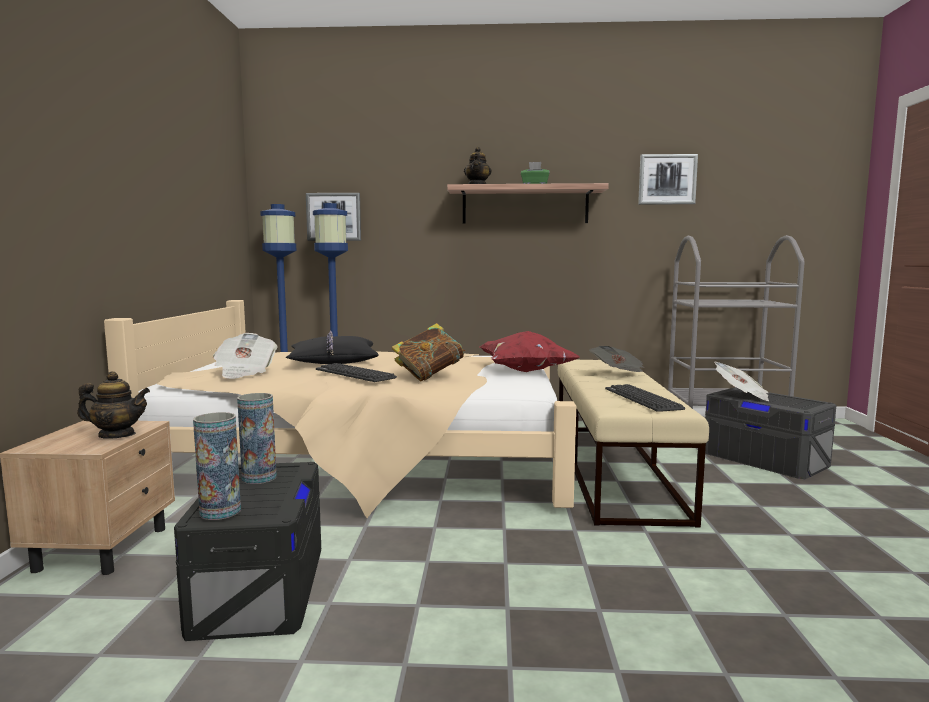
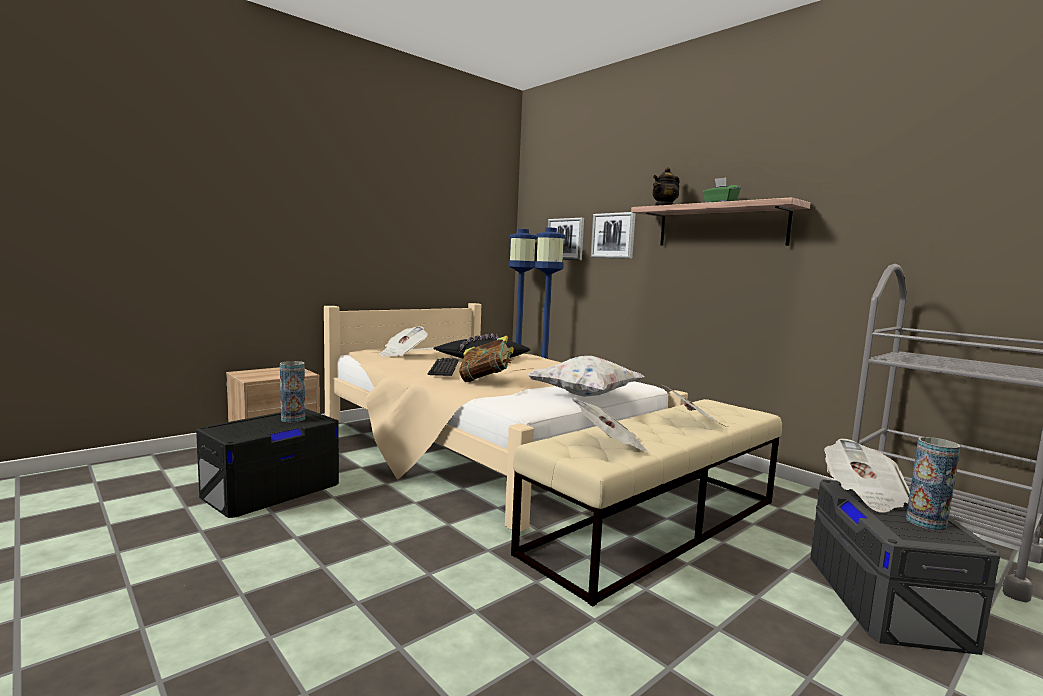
camera: 45 degrees right, 0 degrees up
(117, 435) = (278, 376): teapot -> none
(220, 511) = (227, 427): vase -> vase (926, 522)
(525, 371) = (586, 396): red pillow -> white pillow
(642, 399) = (610, 445): keyboard -> newspaper
(667, 179) = (905, 187): picture -> picture (613, 235)

